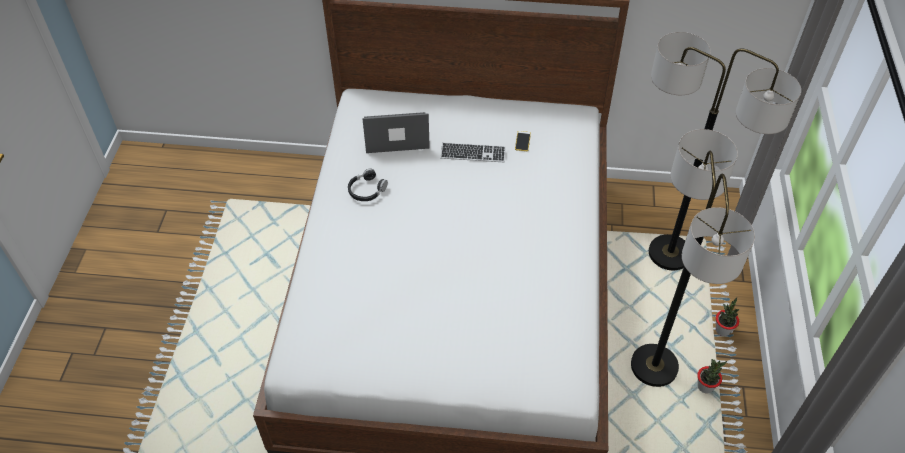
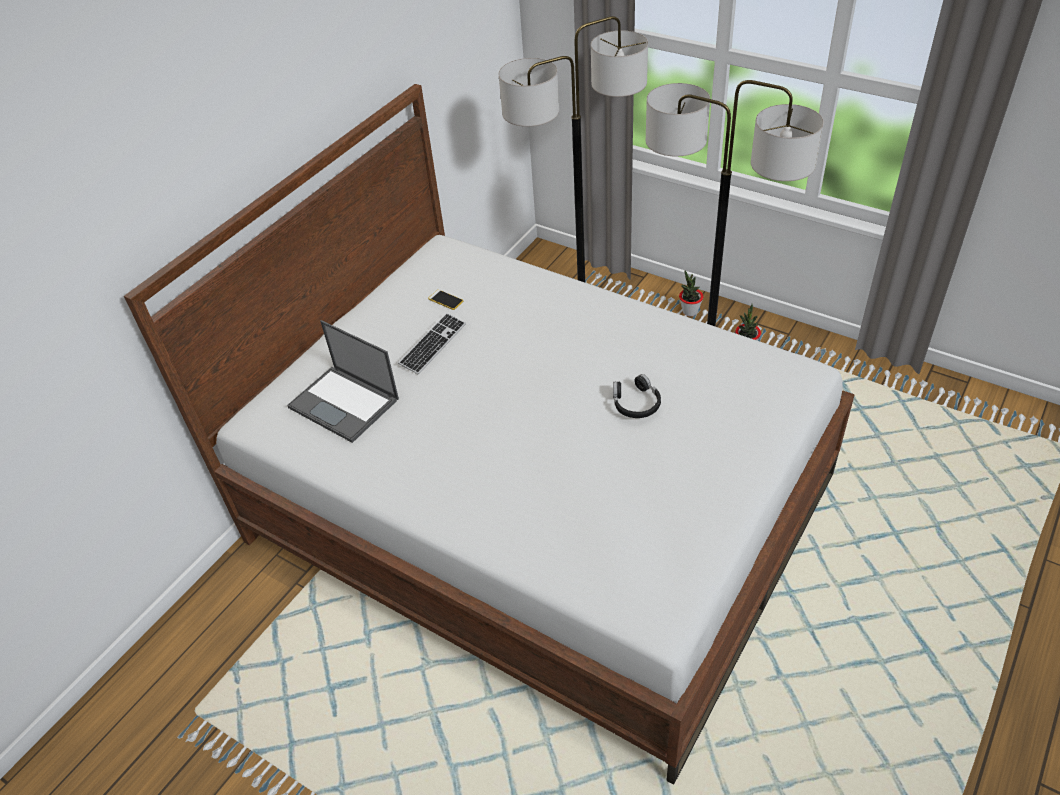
camera: 60 degrees left, 5 degrees down
(367, 190) = (418, 458): black headphones -> black headphones (636, 403)
(395, 134) = (345, 403): laptop -> laptop turned 75 degrees counterclockwise

